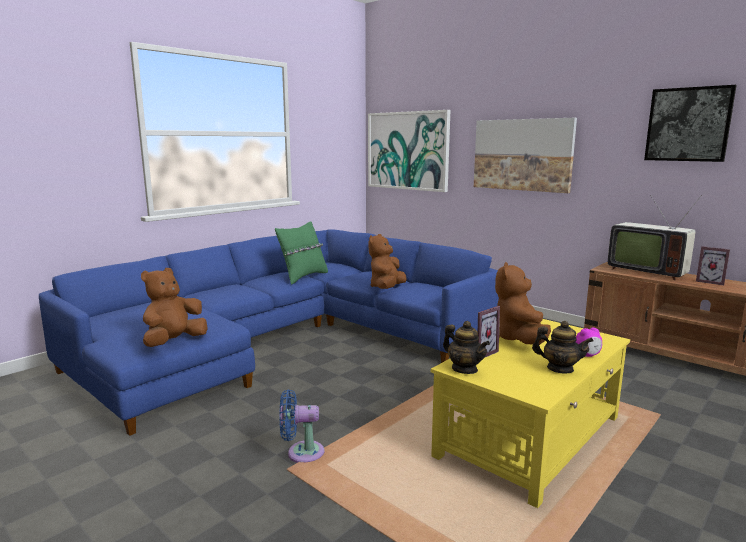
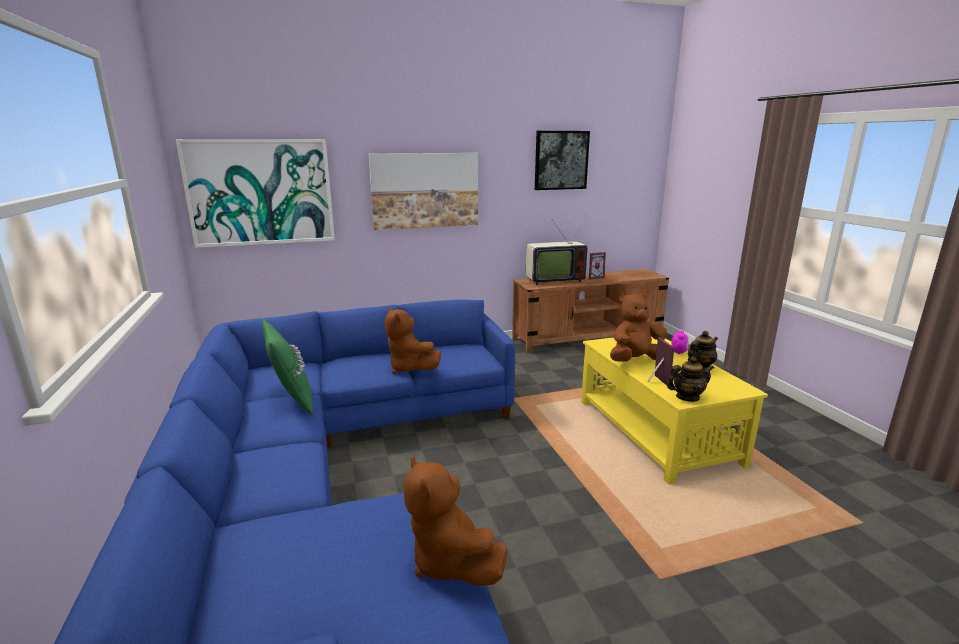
camera: 60 degrees left, 5 degrees up
(301, 453) = (630, 559): blue fan -> none
(519, 340) = (635, 361): brown plush toy -> brown plush toy turned 120 degrees clockwise

